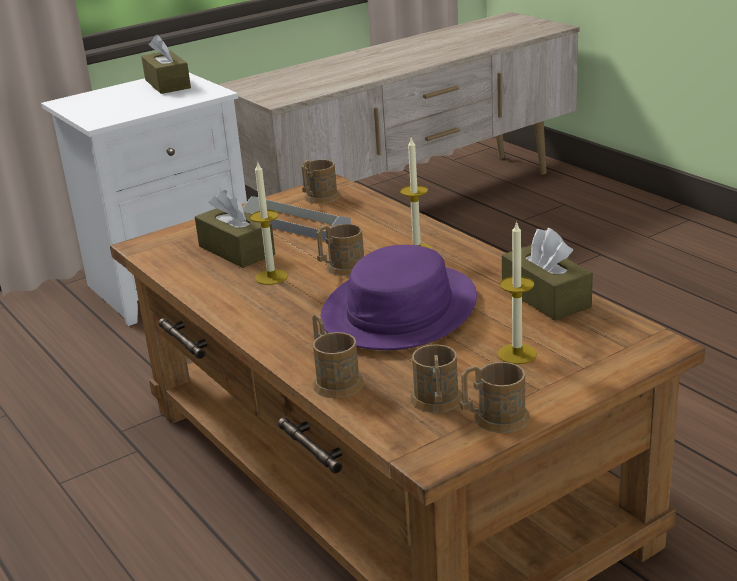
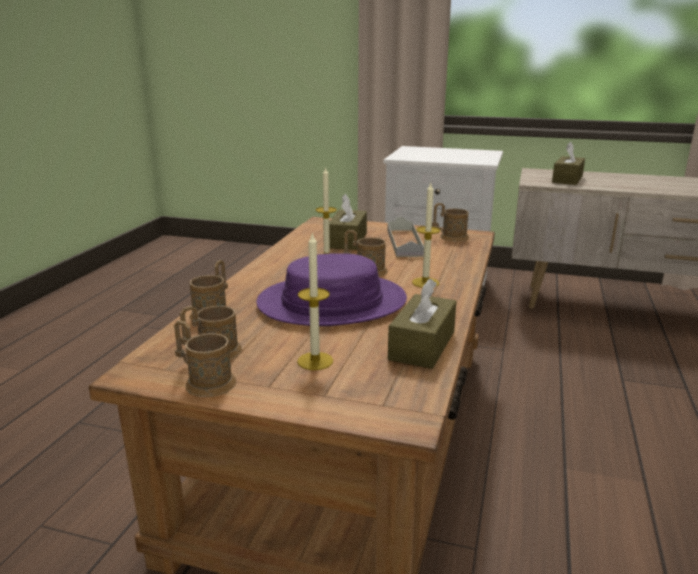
camera: 50 degrees right, 5 degrees down
(167, 84) = (475, 153): brown tissue box -> brown tissue box (567, 179)

